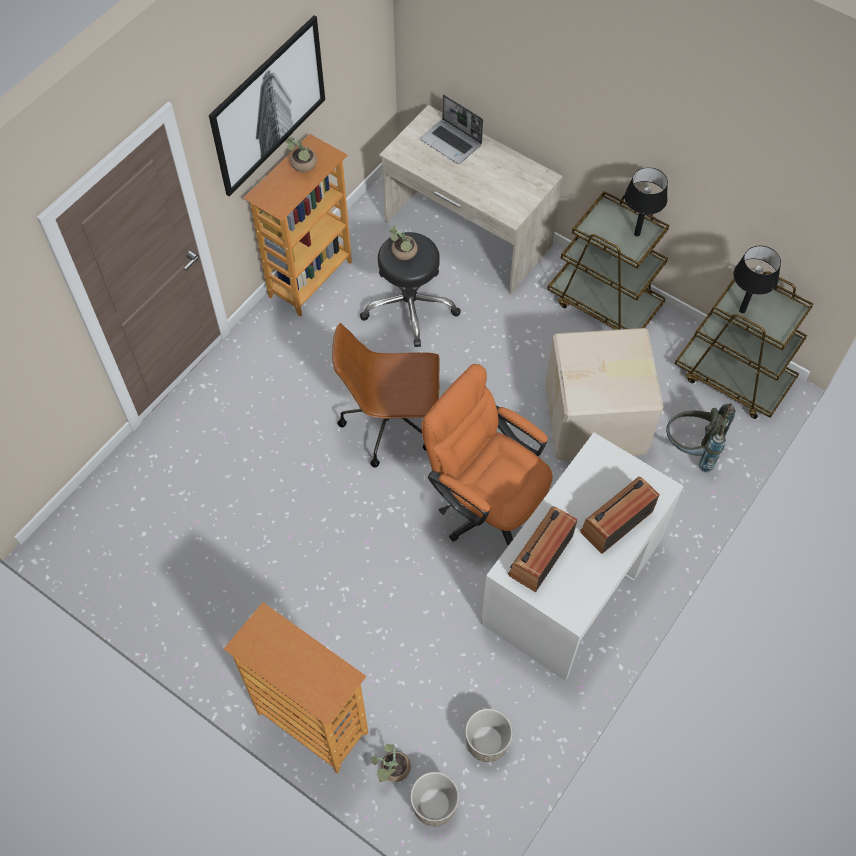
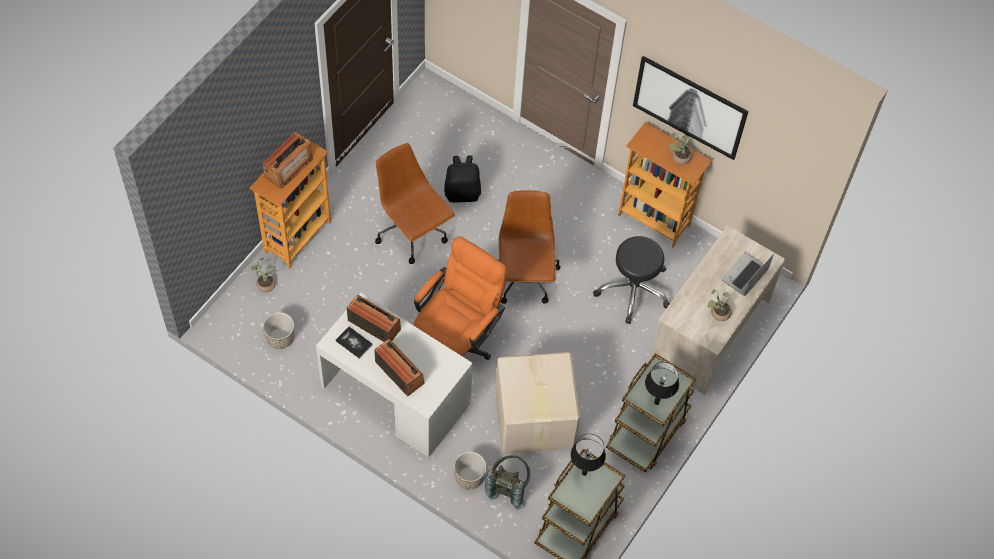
camera: 85 degrees right, 0 degrees up
(251, 495) = (462, 193): none -> black backpack
(291, 662) = (289, 168): none -> radio
(314, 560) = (412, 233): none -> brown office chair
(403, 254) = (640, 252): potted plant -> potted plant (718, 312)
(434, 805) = (240, 307): planter -> planter (469, 477)
(572, 583) = (354, 343): none -> book

